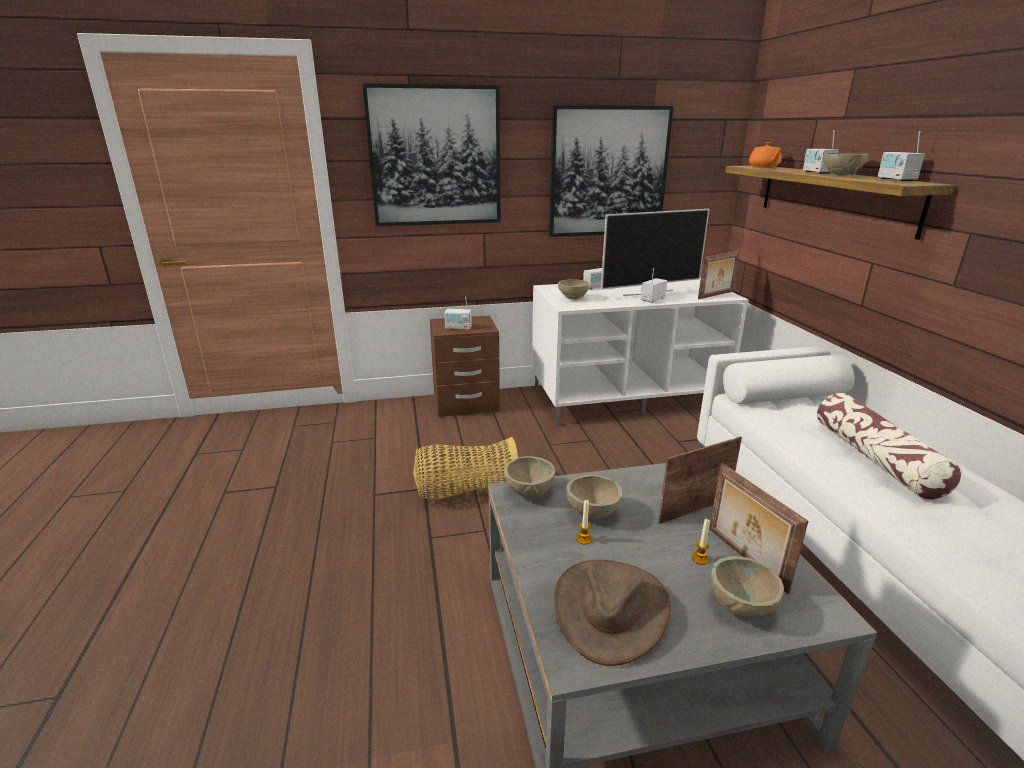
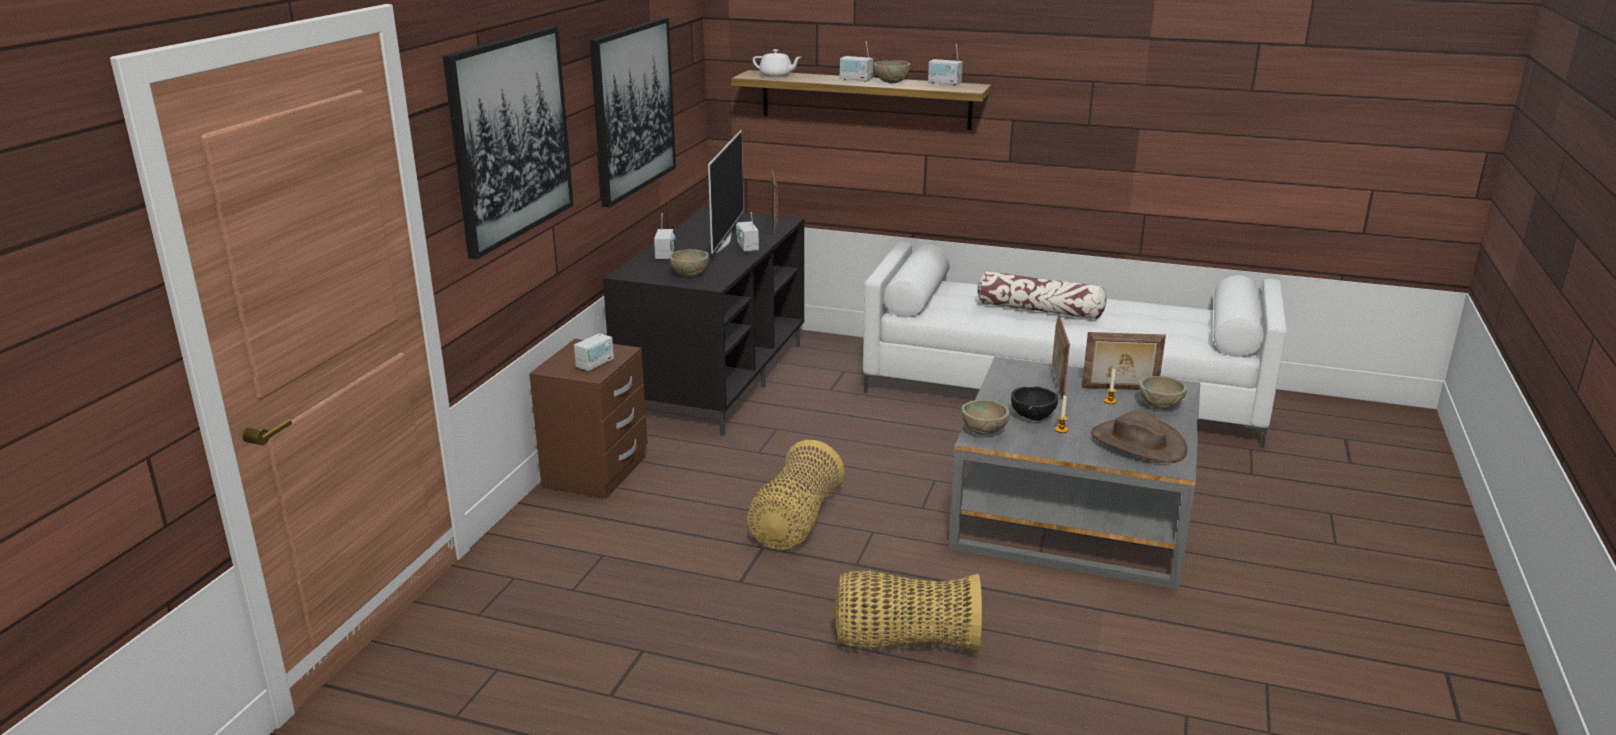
camera: 60 degrees left, 0 degrees up
(330, 600) = (904, 641): none -> basket
(593, 513) = (1033, 417): beige bowl -> black bowl
(627, 397) = (714, 379): white tv stand -> black tv stand
(764, 167) = (776, 76): orange teapot -> white teapot

